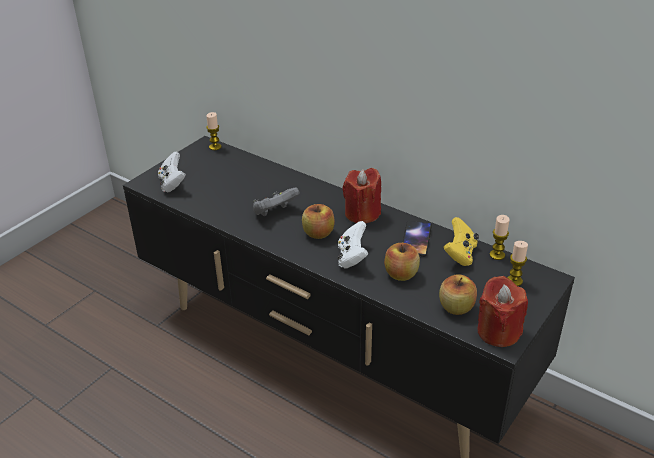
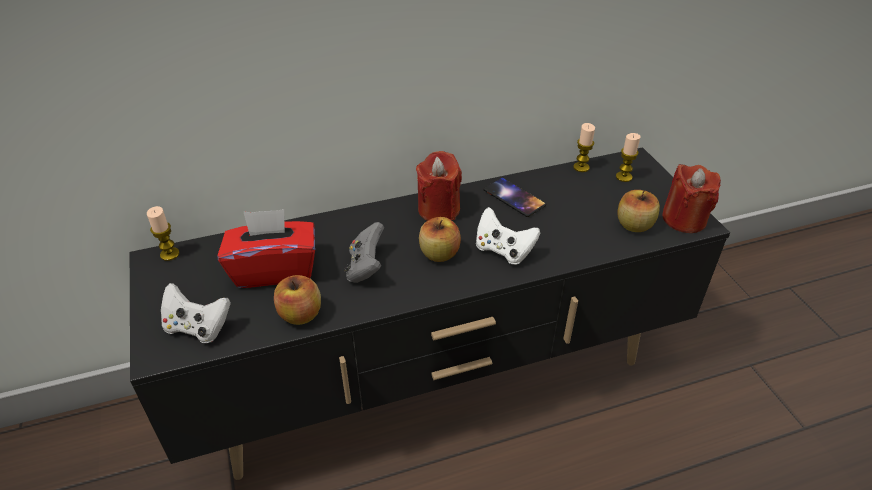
camera: 55 degrees left, 5 degrees up
(238, 183) = (274, 270): none -> red tissue box
(401, 274) = (559, 233): apple -> apple (300, 314)
(460, 254) = (561, 185): yellow game controller -> none

